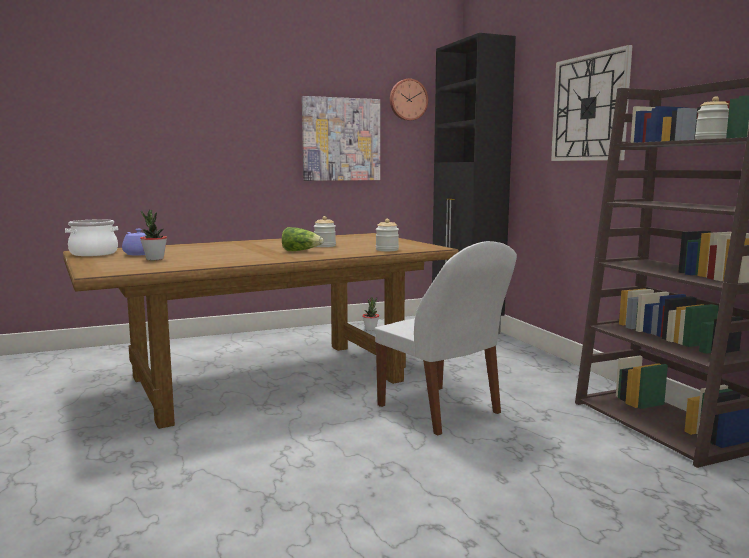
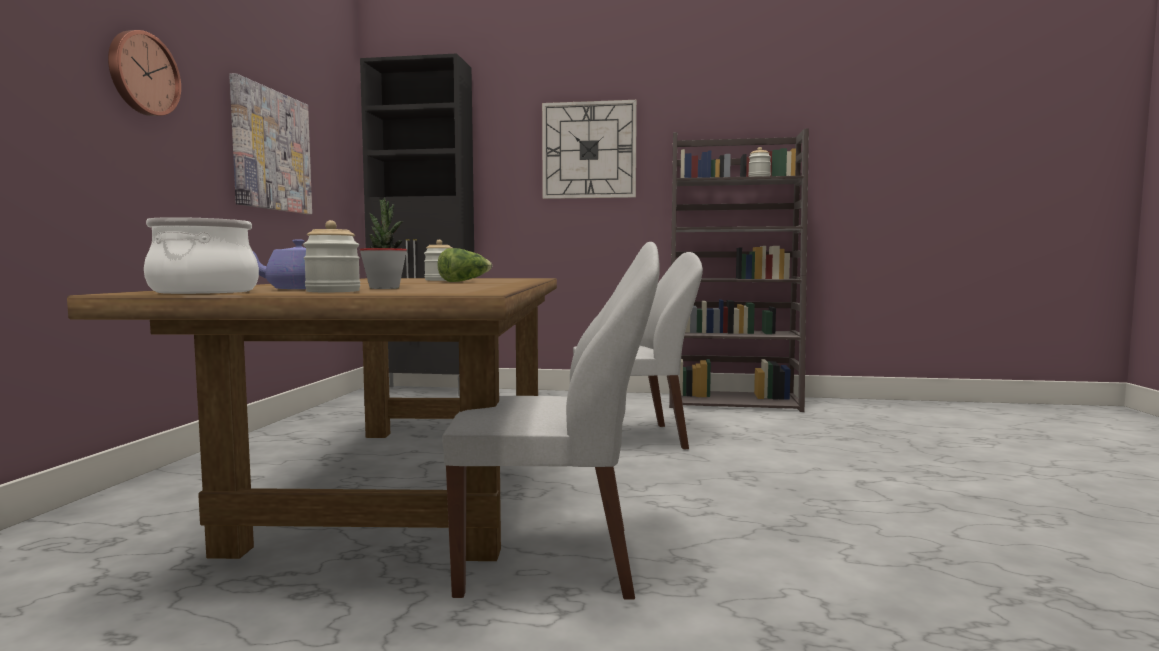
camera: 60 degrees left, 5 degrees down
(166, 442) = (555, 560): none -> white chair
(370, 329) = (343, 415): potted plant -> none
(387, 250) = (521, 279): jar -> jar (333, 291)
(408, 100) = (325, 113): wall clock -> wall clock (142, 74)

